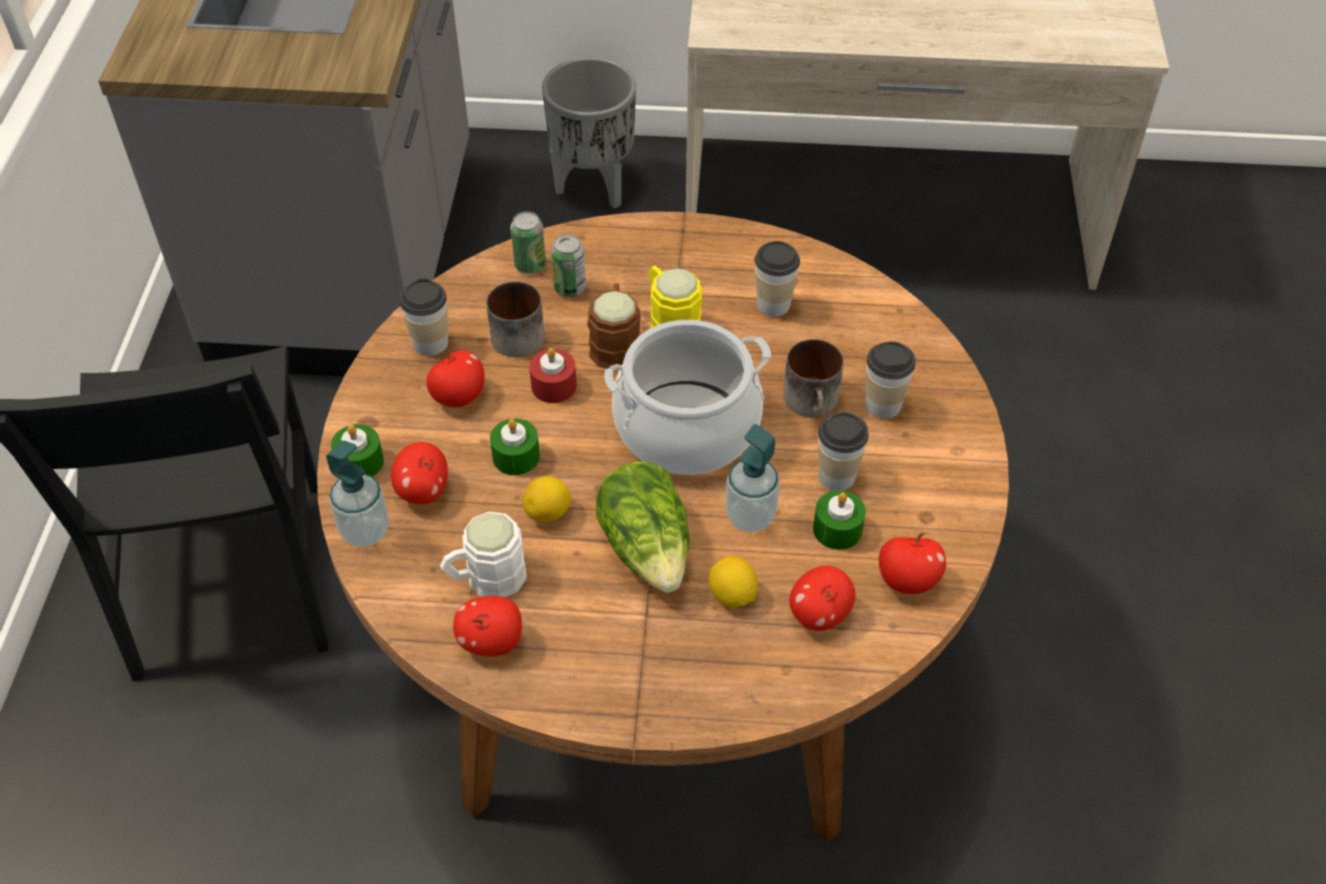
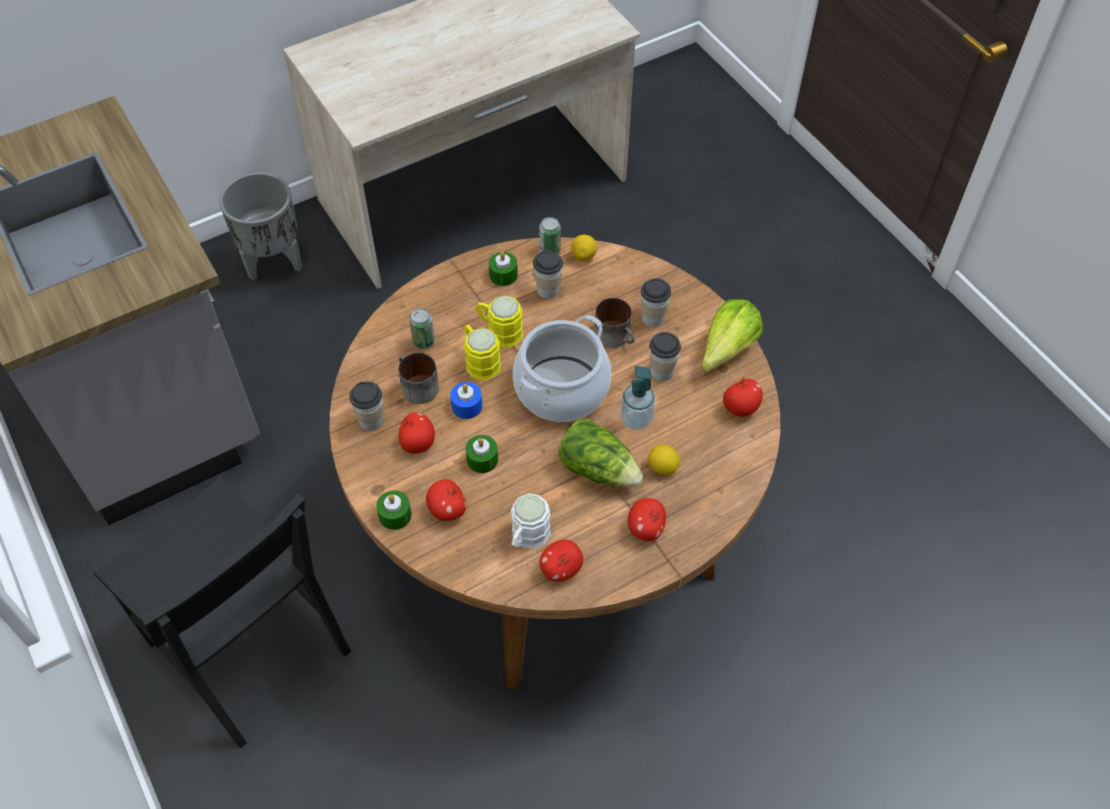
camera: 35 degrees left, 5 degrees up
(365, 531) = (435, 552): soap dispenser -> none
(530, 265) = (387, 340): can -> can (550, 250)
(548, 513) = (528, 481): lemon -> lemon (583, 256)
(554, 386) = (467, 406): red candle -> blue candle
(615, 343) = (479, 361): brown mug -> yellow mug
(819, 614) = (713, 451): apple -> apple (645, 529)
(837, 529) = (685, 400): green candle -> green candle (503, 275)
(941, 498) = (722, 354): none -> lettuce

